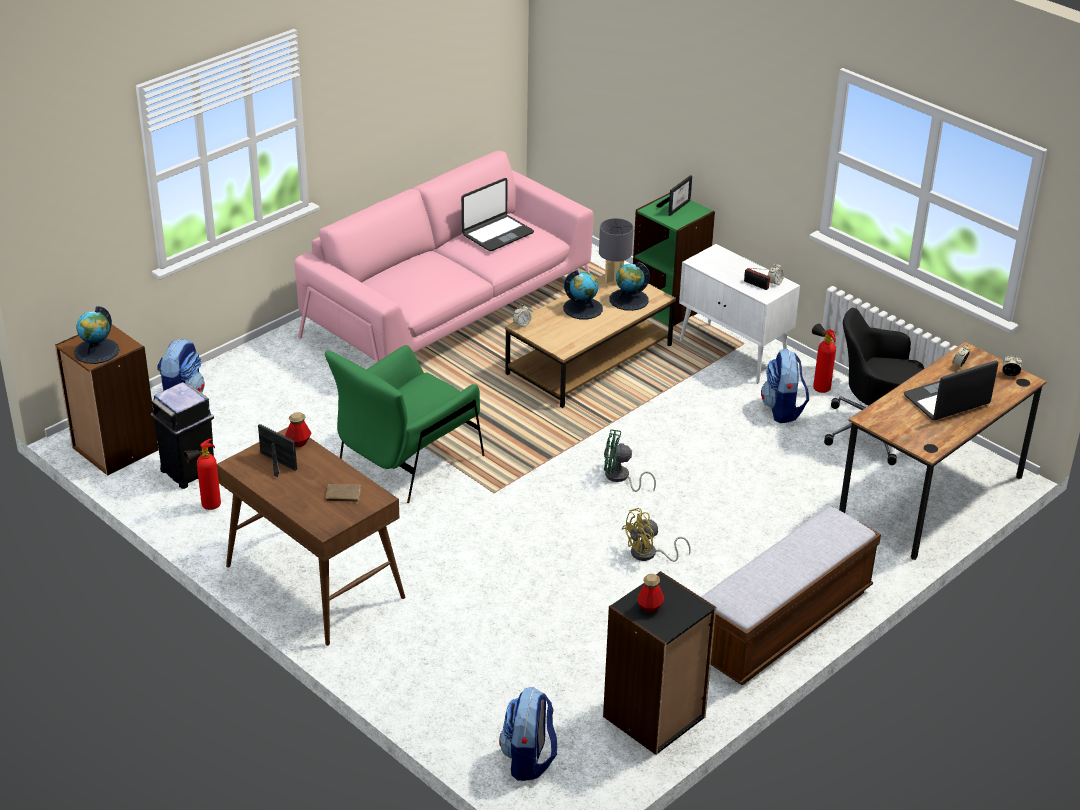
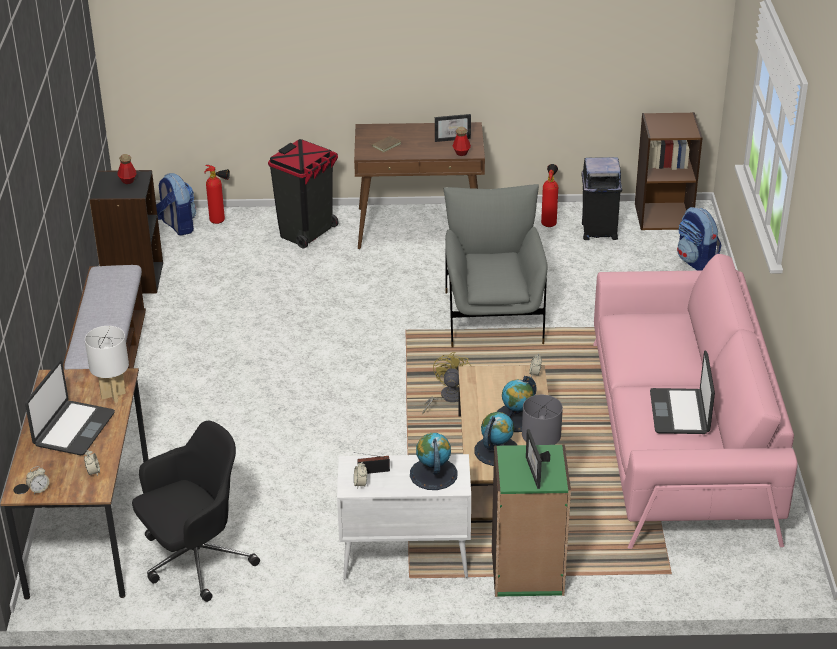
camera: 135 degrees right, 0 degrees up
(96, 351) = (665, 121): globe -> globe (433, 474)
(408, 460) = (493, 315): green armchair -> grey armchair
(419, 652) = (307, 233): none -> black trash can
(620, 478) = (340, 392): green fan -> none
(649, 554) = (250, 355): yellow fan -> yellow fan (447, 398)
(783, 410) = (293, 529): backpack -> none
(818, 387) = (289, 574): fire extinguisher -> fire extinguisher (221, 221)
(891, 408) = (113, 395): none -> white table lamp

